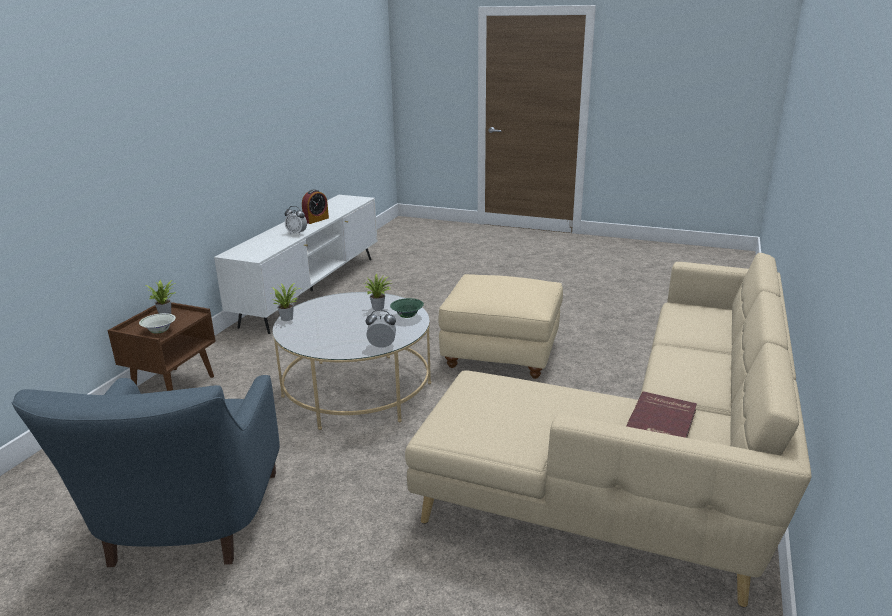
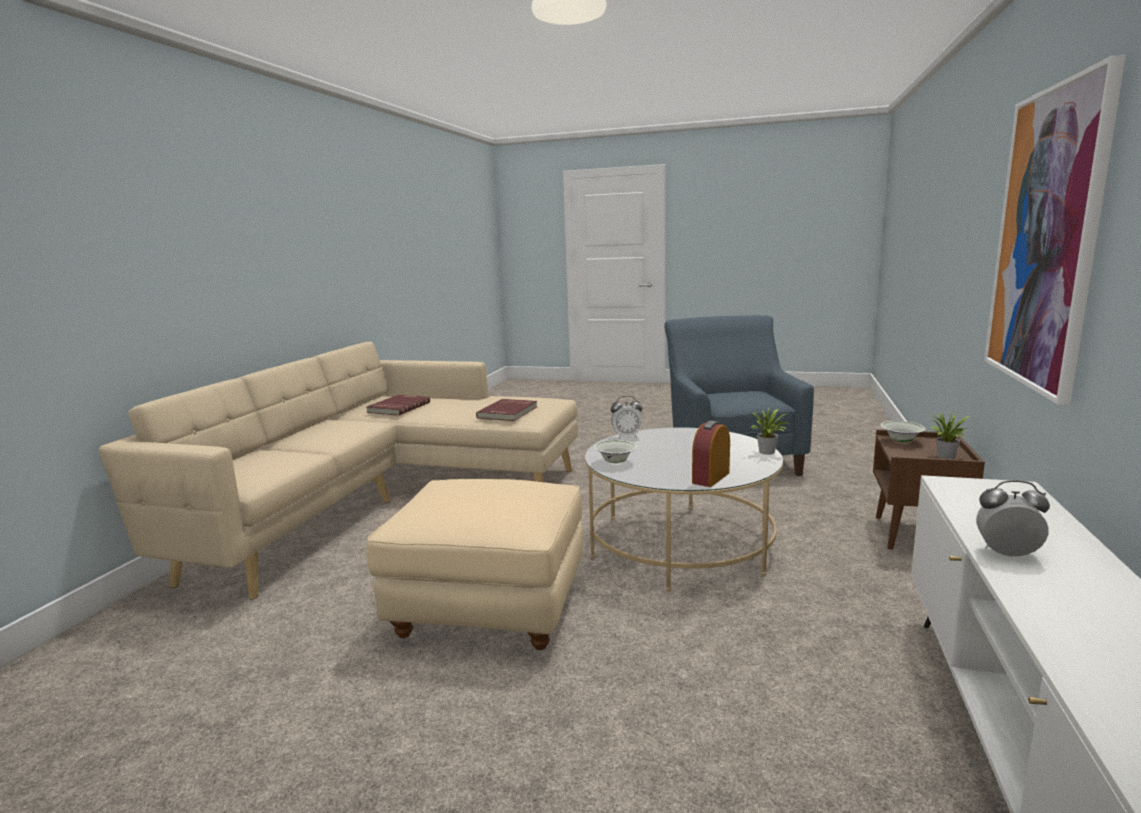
camera: 175 degrees right, 10 degrees down
(156, 144) = (1046, 239): none -> picture
(316, 220) = (1085, 628): alarm clock -> alarm clock (711, 478)
(379, 308) = (659, 468): potted plant -> none
(407, 316) = (615, 462): green bowl -> white bowl
(500, 391) = (508, 412): none -> red book

